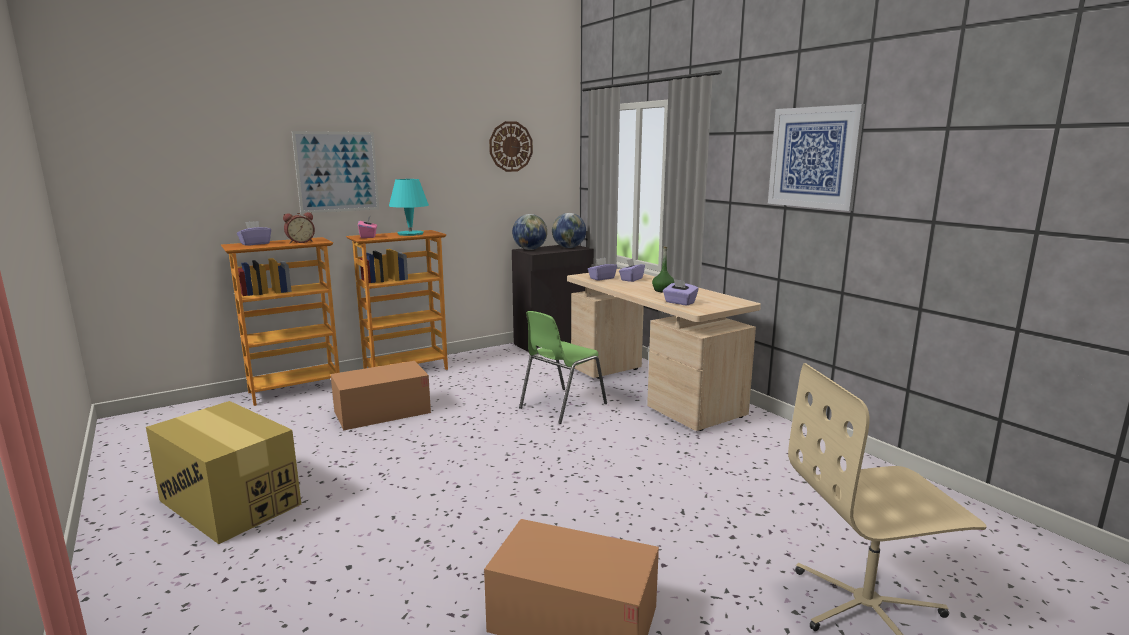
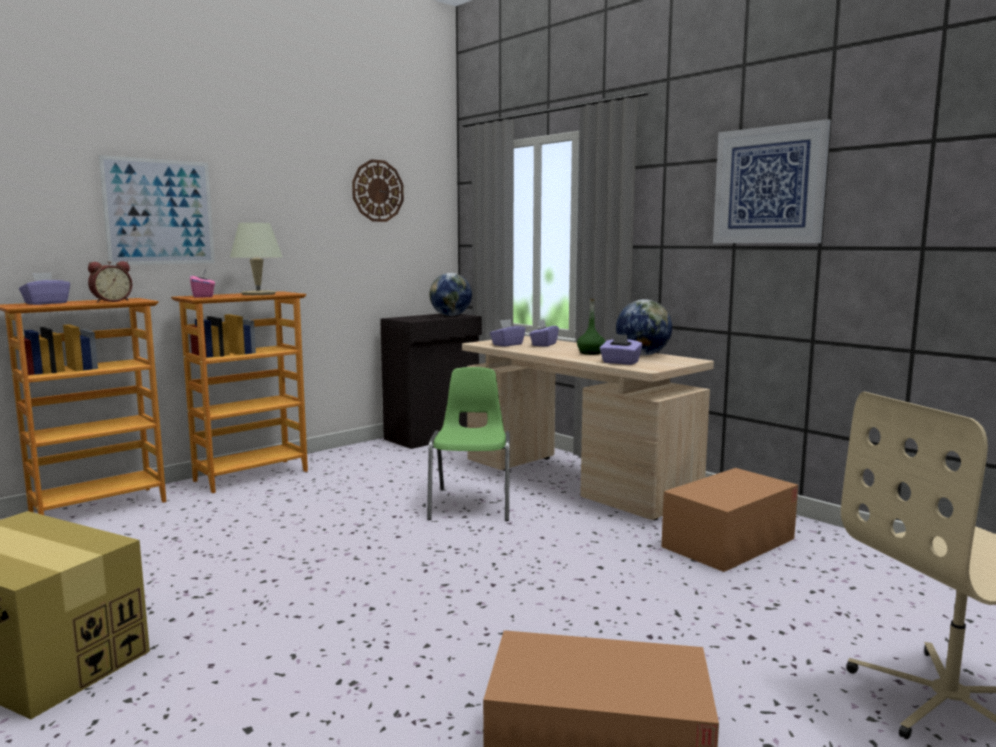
camera: 10 degrees left, 5 degrees down
(382, 412) = (234, 526): cardboard box -> cardboard box (728, 543)
(410, 234) = (258, 294): turquoise table lamp -> beige table lamp
(530, 249) = (404, 318): globe -> globe (643, 355)
(561, 406) = (472, 504): green chair -> green chair turned 150 degrees clockwise

